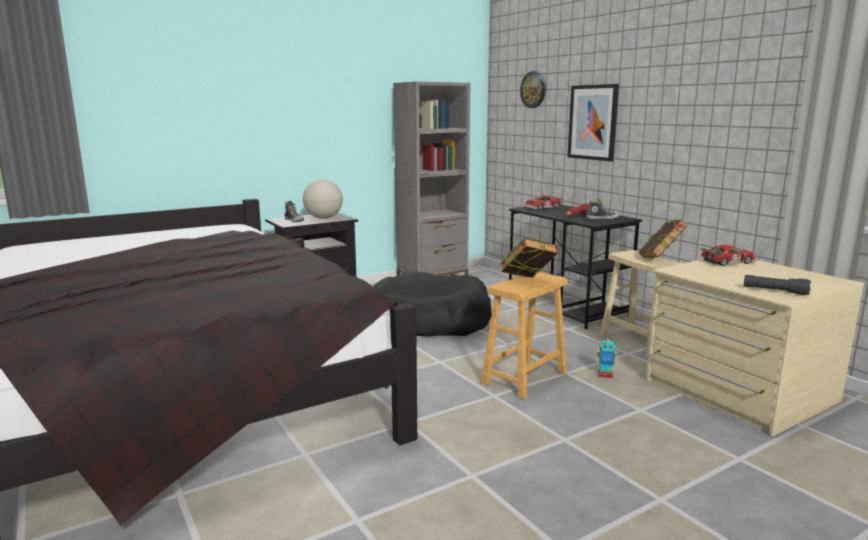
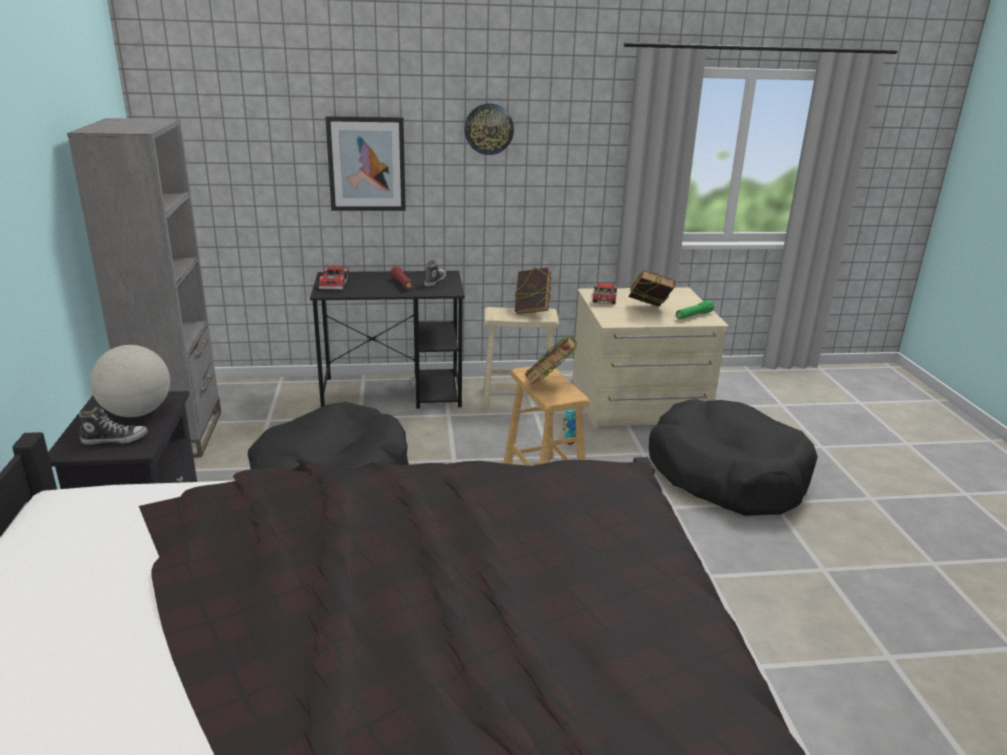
camera: 65 degrees left, 10 degrees up
(533, 89) = (244, 118): wall clock -> wall clock (489, 129)
(675, 461) = (726, 474): none -> black dog bed
(740, 276) = (648, 310): none -> book
(775, 291) = (693, 316): black flashlight -> green flashlight

